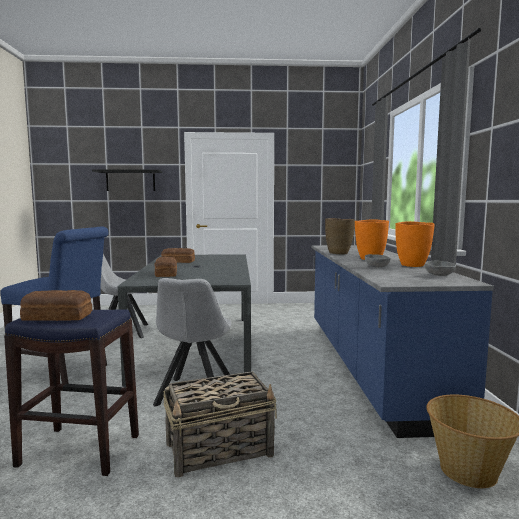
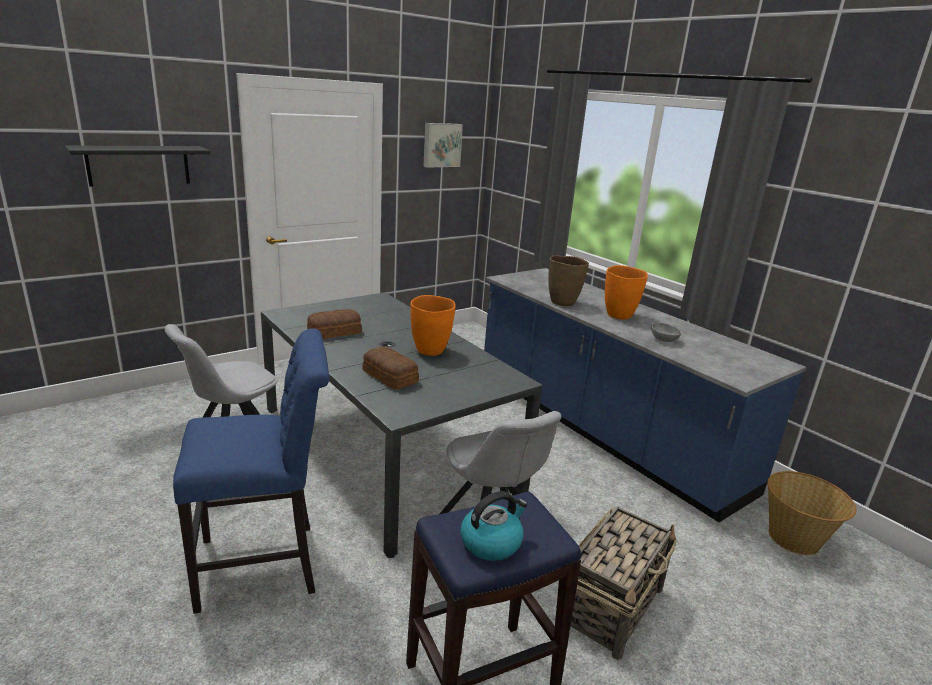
camera: 35 degrees left, 15 degrees up
(57, 316) = (491, 542): bread -> kettle
(320, 170) = (441, 145): none -> picture
(412, 265) = (681, 328): orange vase -> orange vase (430, 351)
(440, 275) = (741, 351): grey bowl -> none

